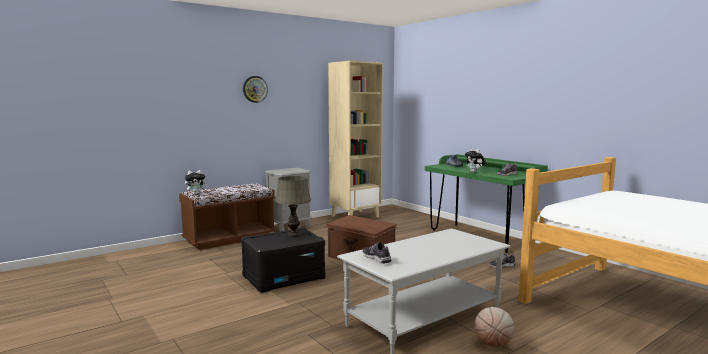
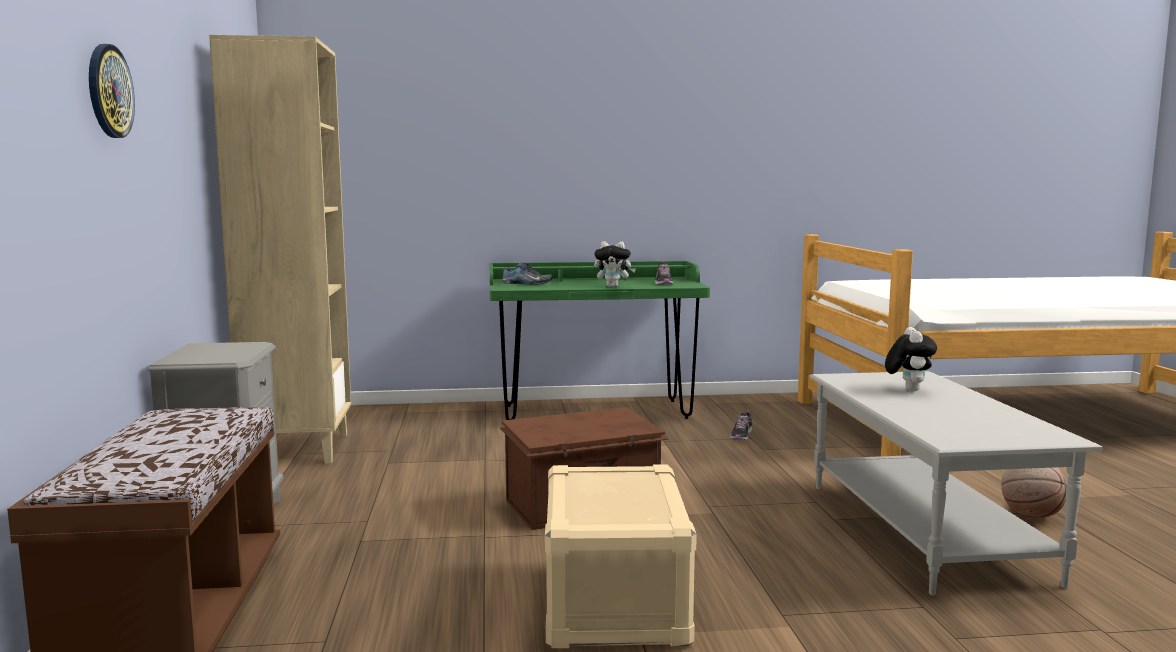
camera: 60 degrees left, 0 degrees up
(196, 194) = (151, 481): plush toy -> plush toy (908, 389)
(284, 277) = (613, 600): black storage box -> beige storage box
(294, 235) = (601, 483): grey table lamp -> none
(376, 258) = (977, 433): shoe -> none

